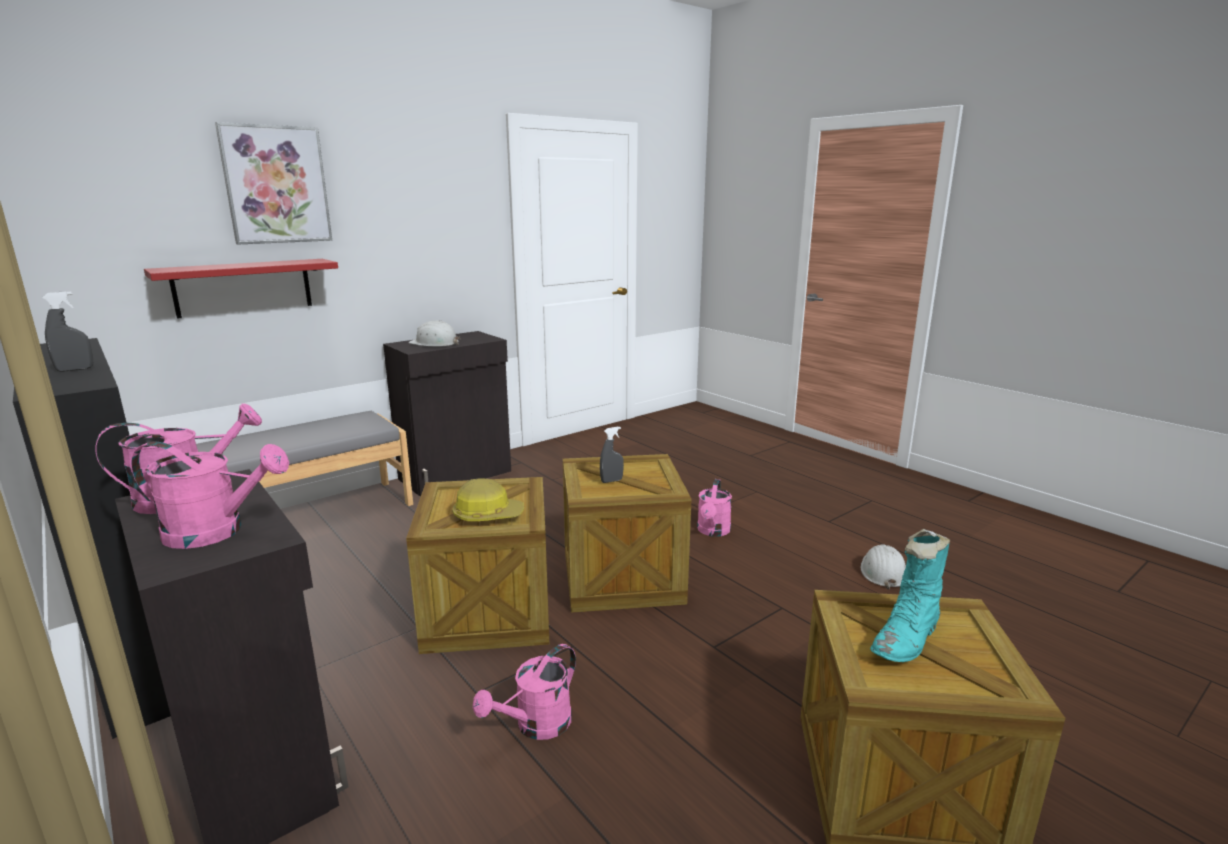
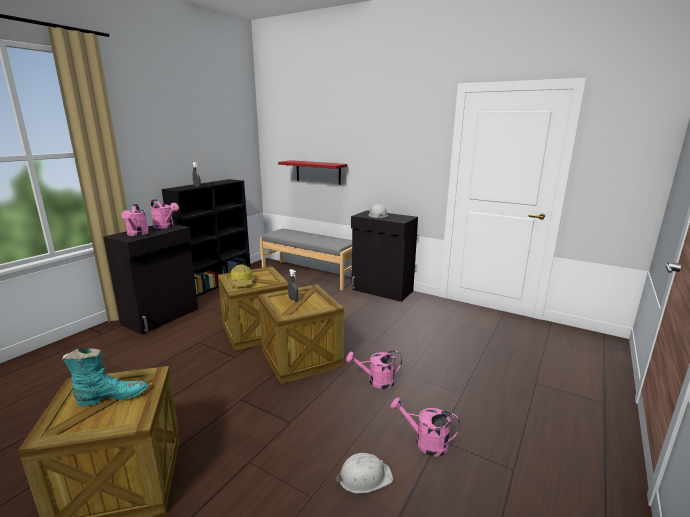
camera: 70 degrees right, 0 degrees up
(276, 185) = (334, 129): picture -> none
(536, 726) = (178, 360): pink watering can -> pink watering can (425, 442)
(907, 639) = (111, 397): turquoise boot -> turquoise boot turned 135 degrees clockwise

